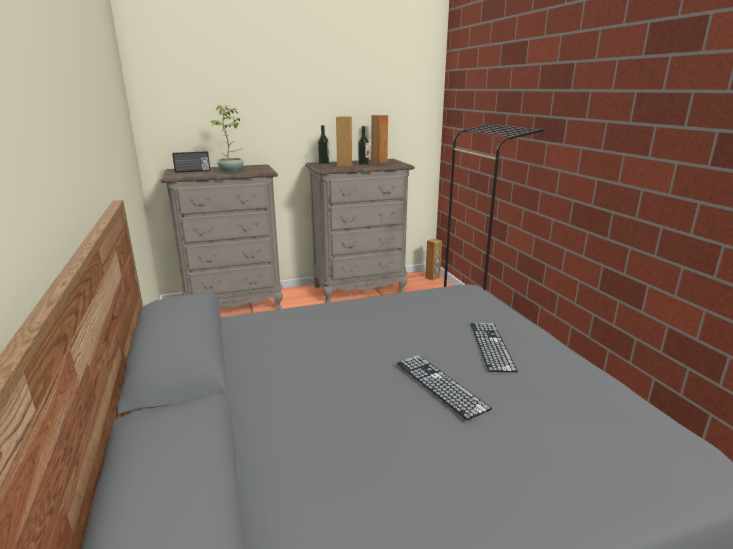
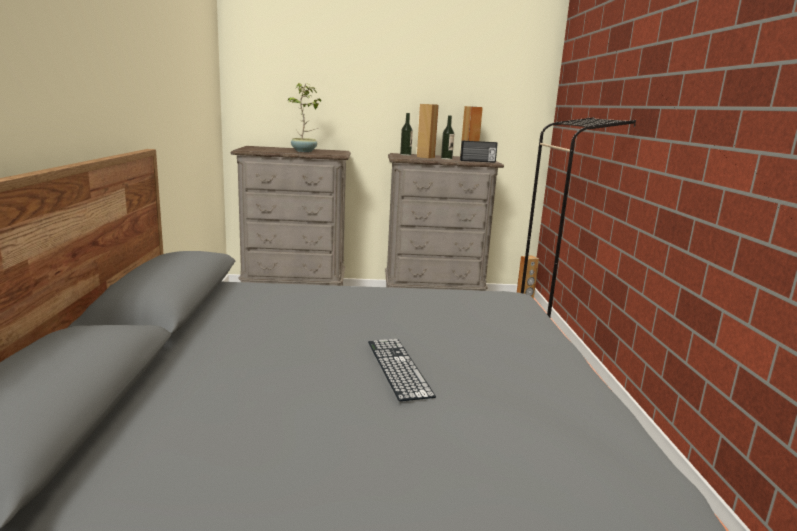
camera: 15 degrees right, 5 degrees down
(192, 171) = (267, 148): radio -> radio (477, 161)
(491, 346) = (492, 347): keyboard -> none

